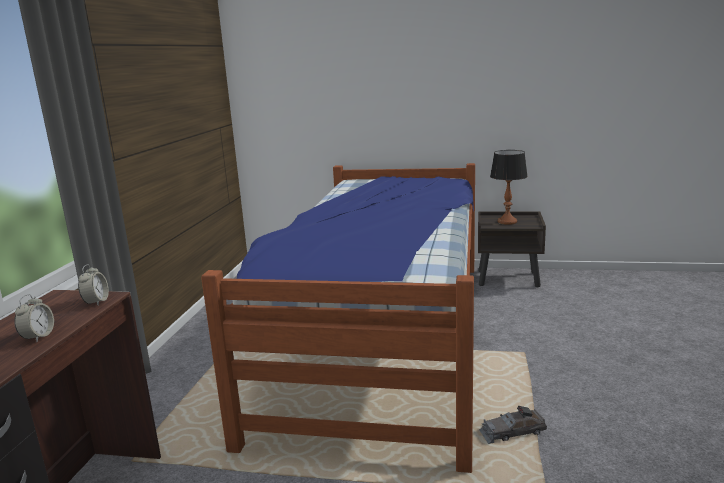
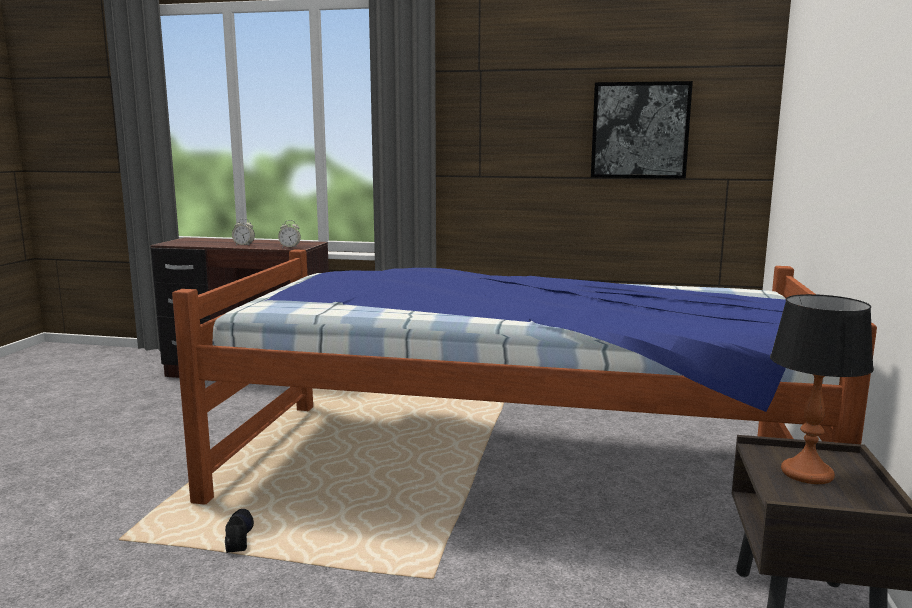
camera: 90 degrees right, 5 degrees down
(187, 97) = (640, 130): none -> picture
(512, 432) = (238, 536): grey toy car -> black shoe

